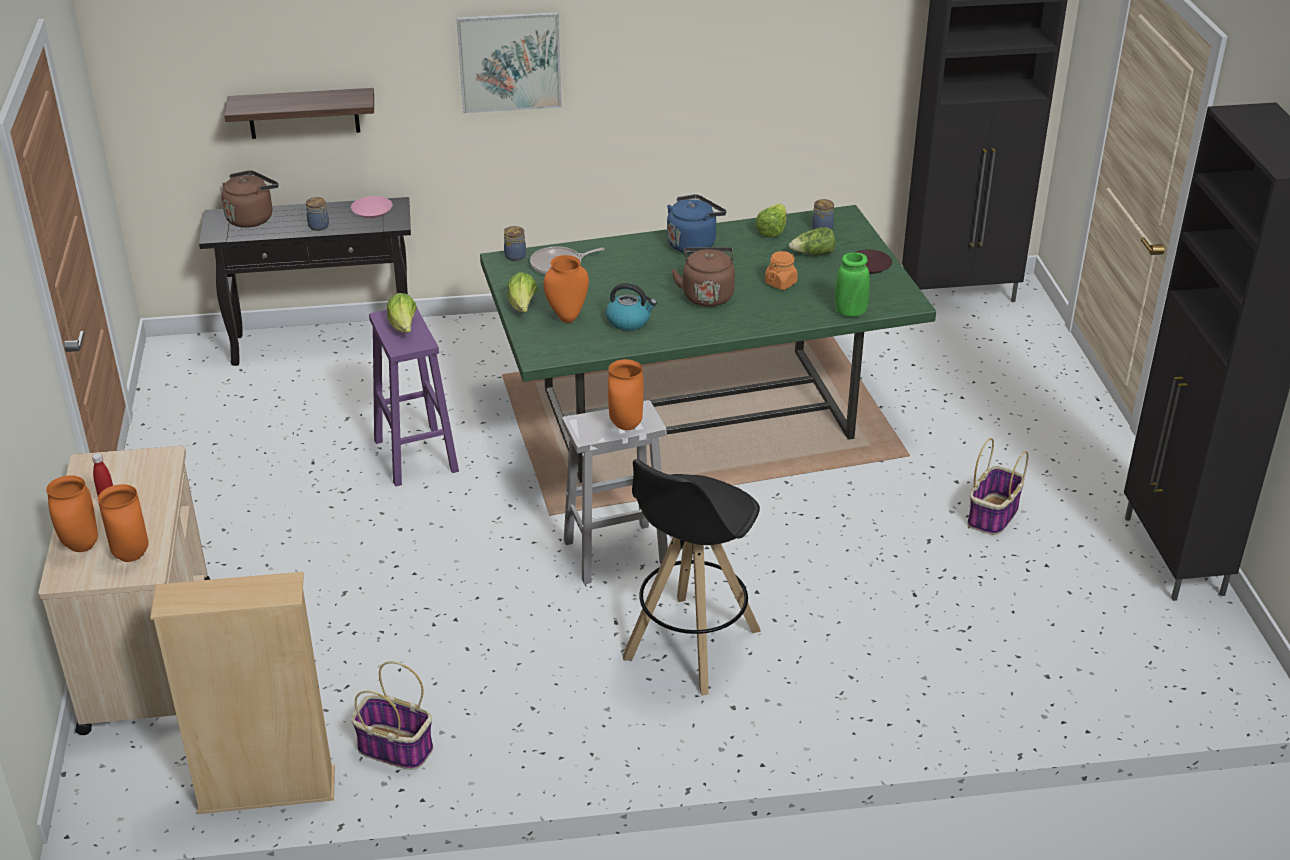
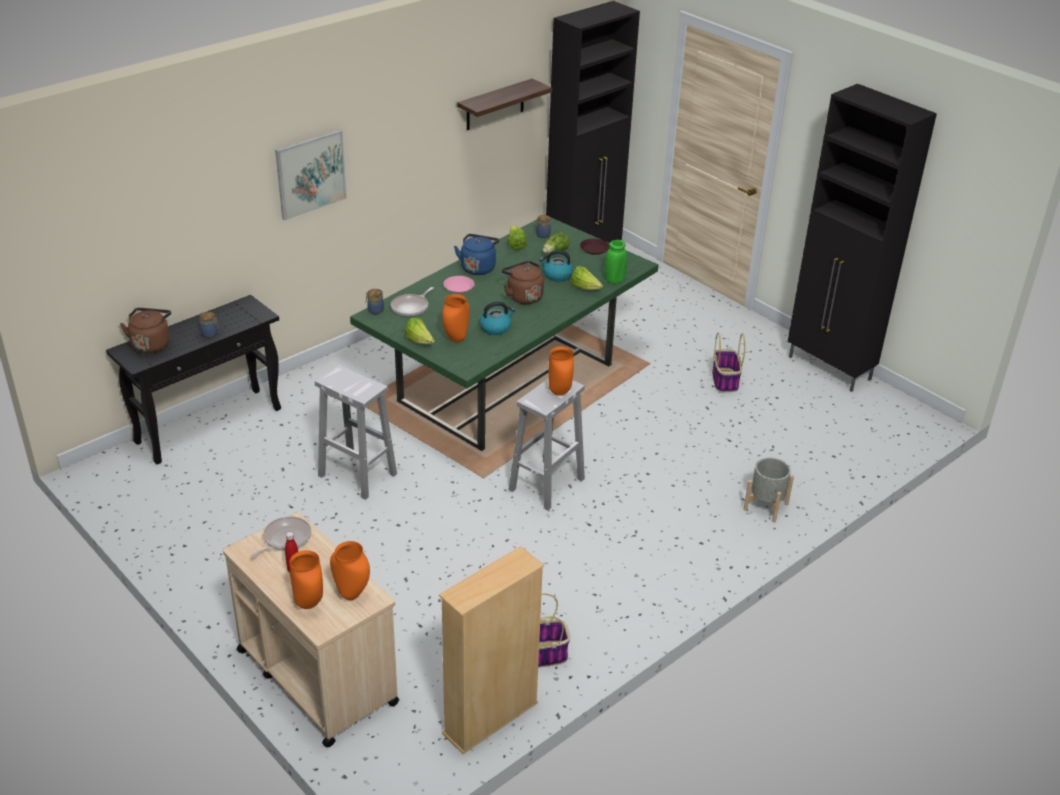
camera: 35 degrees left, 0 degrees up
(139, 469) = (285, 539): none -> frying pan
(303, 113) = (173, 251): shelf -> shelf (495, 105)
(371, 211) = (236, 312): pink plate -> pink plate (458, 287)
(404, 327) = (349, 381): lettuce -> lettuce (585, 288)
(415, 455) = (356, 474): purple stool -> white stool
(690, 645) = (643, 519): black stool -> none
(780, 283) = (557, 275): orange jar -> kettle
(872, 700) = (766, 506): none -> grey planter

